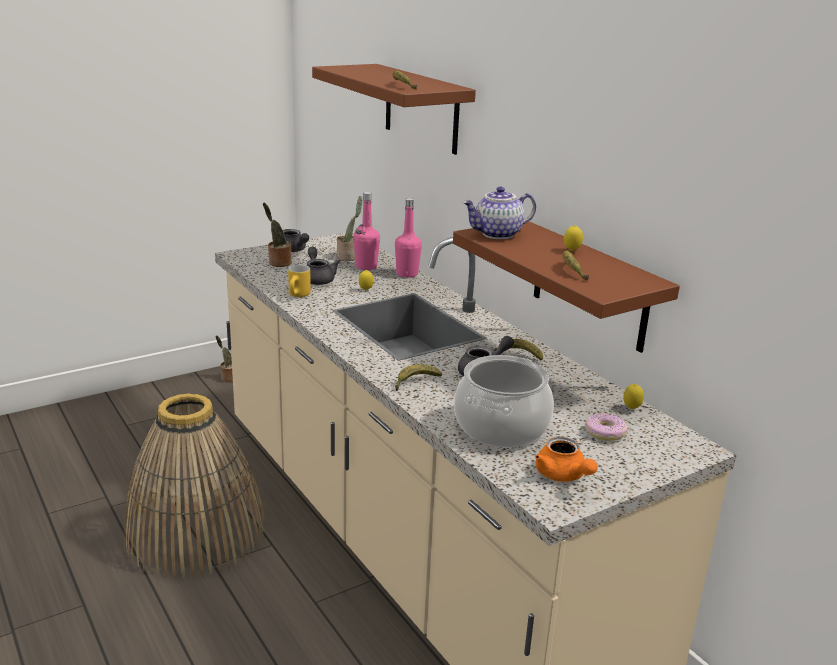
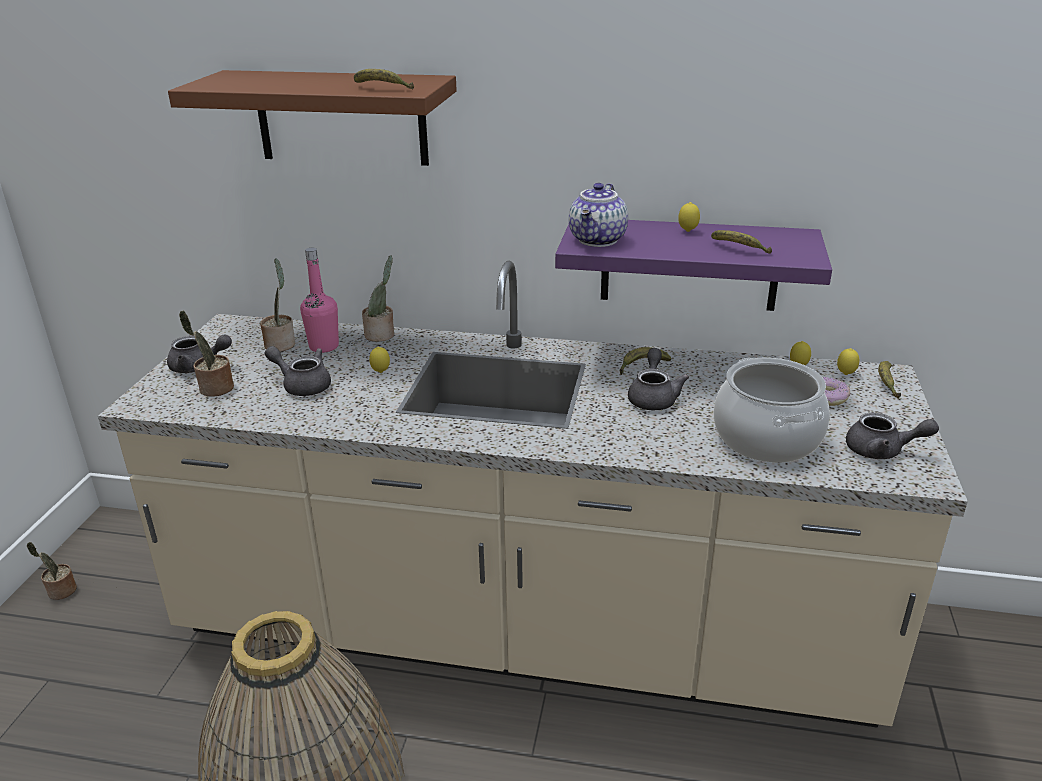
camera: 45 degrees left, 5 degrees up
(299, 296) = (327, 415): yellow mug -> none
(407, 274) = (381, 335): pink bottle -> potted plant
(415, 382) = (628, 440): banana -> banana (886, 384)
(563, 476) = (882, 451): orange teapot -> grey teapot
(590, 286) = (689, 264): brown shelf -> purple shelf
(658, 430) = (845, 374): none -> lemon

